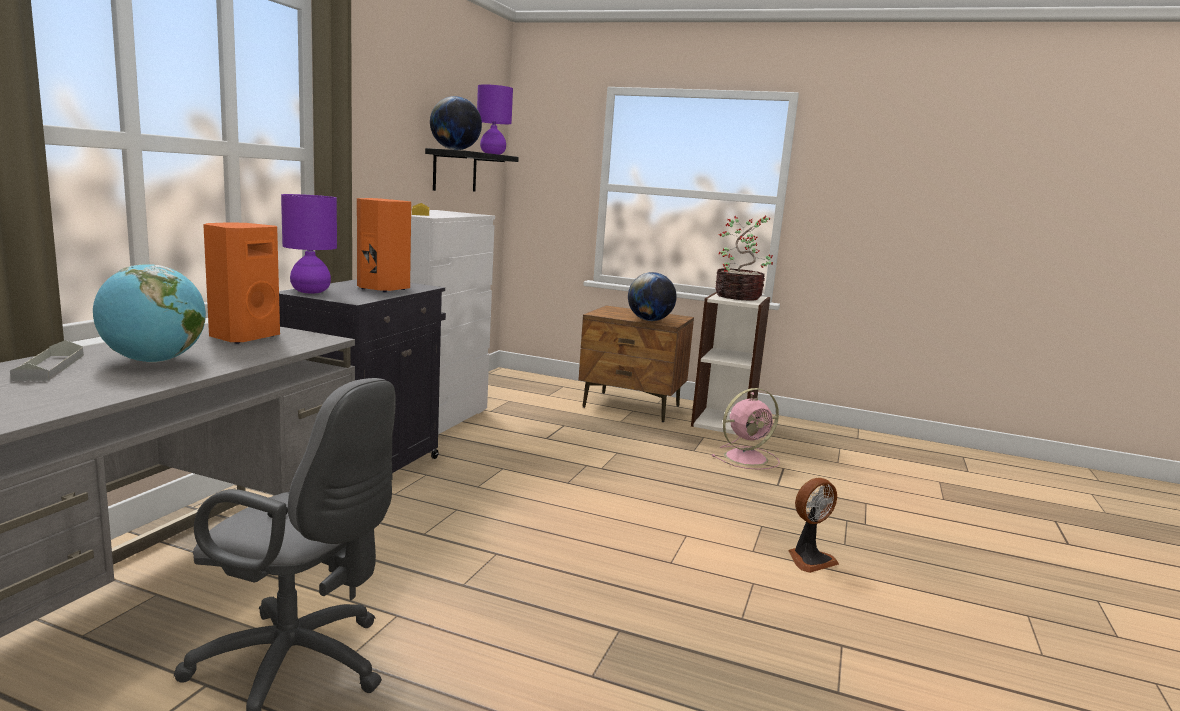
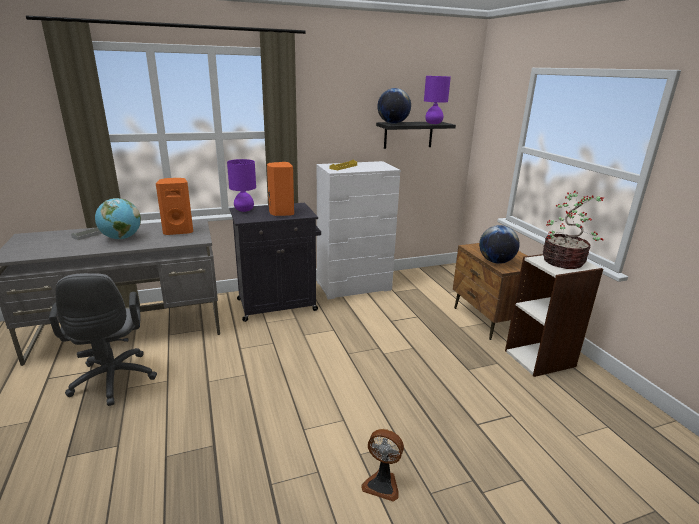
camera: 50 degrees right, 10 degrees up
(747, 457) = (498, 393): pink fan -> none

